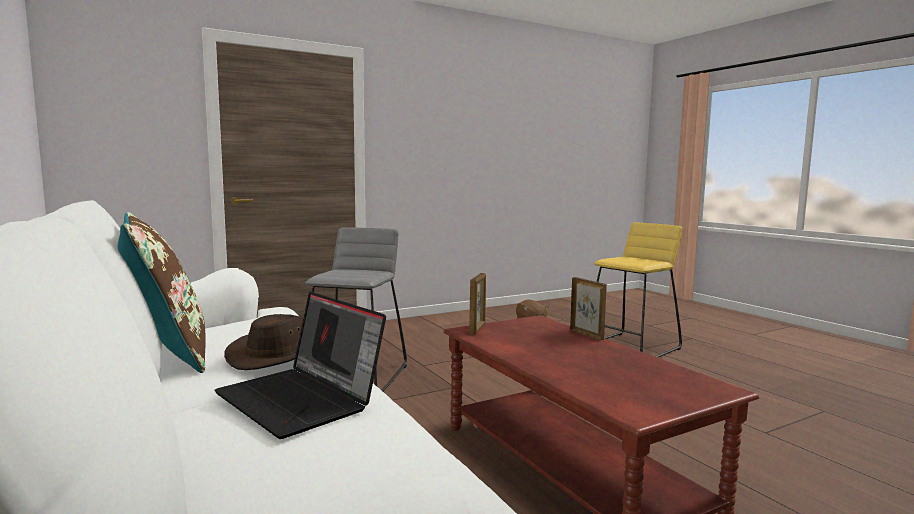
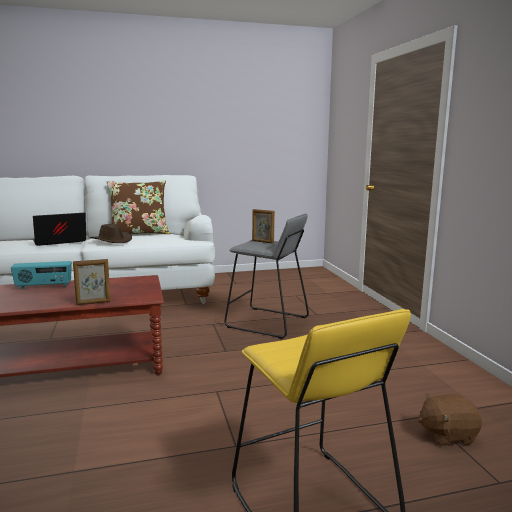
camera: 105 degrees right, 5 degrees up
(477, 329) = (145, 280): picture frame -> picture frame (262, 242)
(566, 372) = (44, 286): none -> radio

